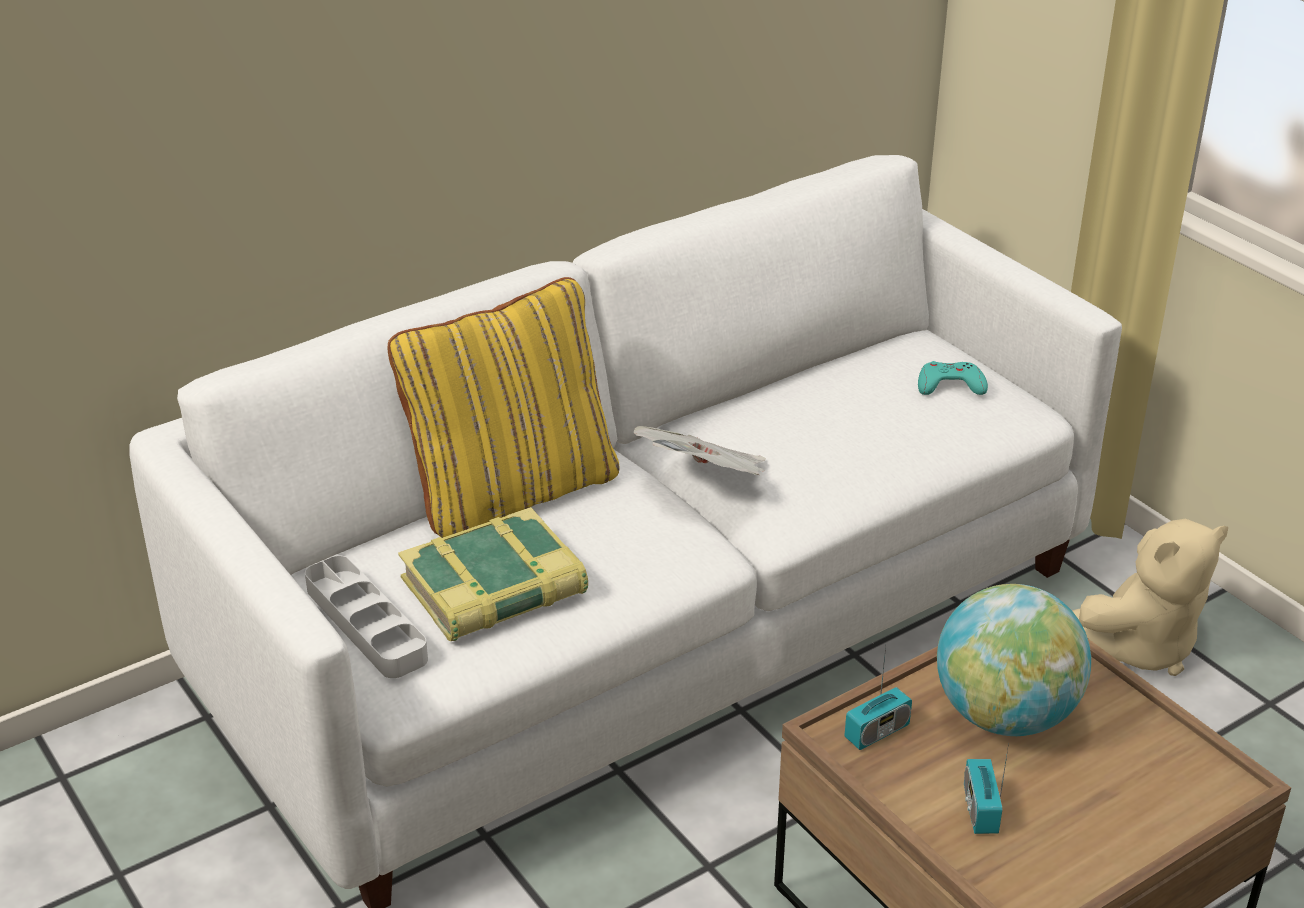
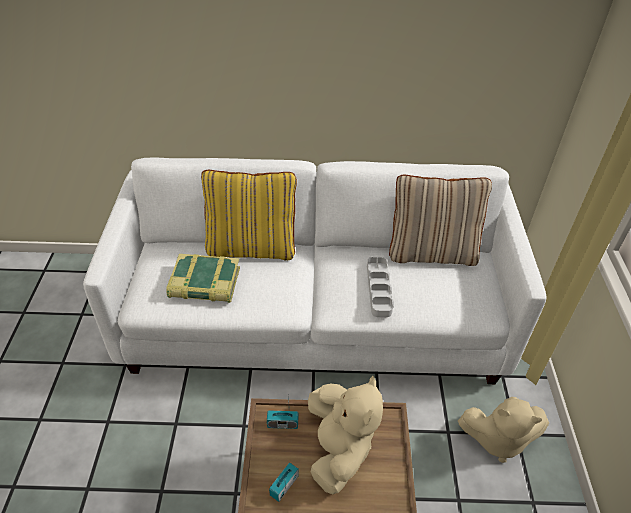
camera: 35 degrees right, 10 degrees up
(366, 624) = (153, 274): grey tray -> grey tray (378, 289)
(705, 480) = (322, 278): newspaper -> none
(844, 362) = (432, 252): none -> beige pillow
(950, 385) = (464, 285): turquoise game controller -> none
(1004, 715) = (339, 449): globe -> beige plush toy

